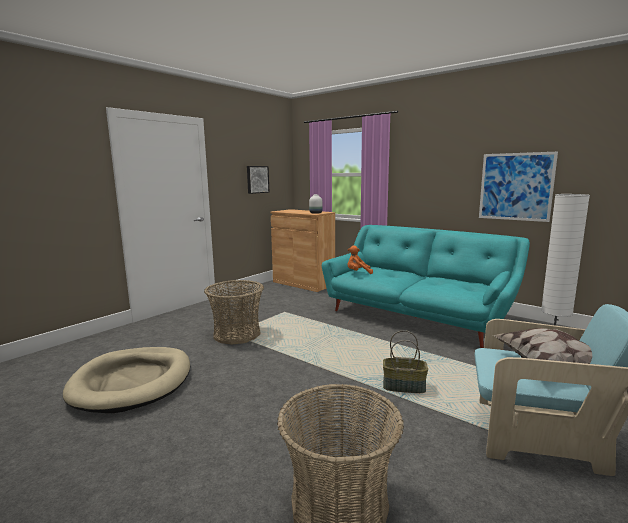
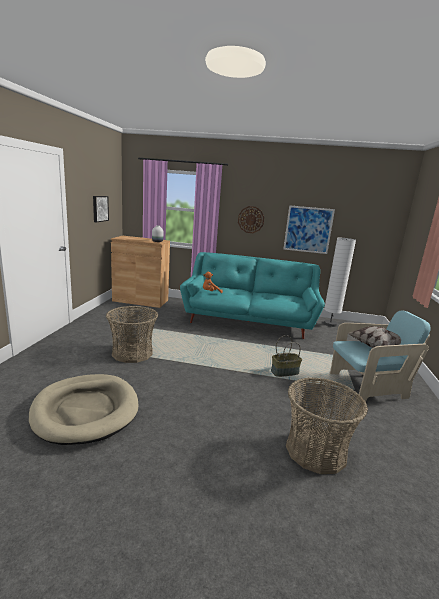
camera: 30 degrees left, 5 degrees up
(432, 179) = (251, 219): none -> wall clock

